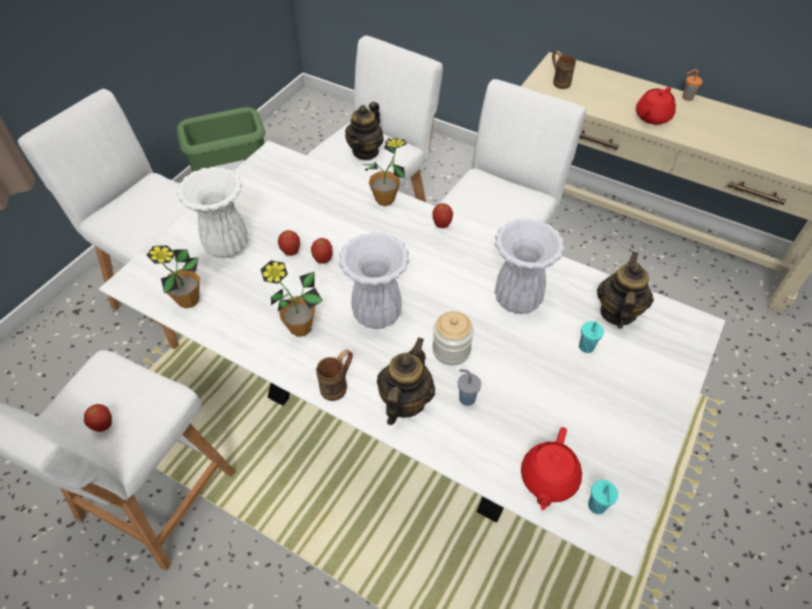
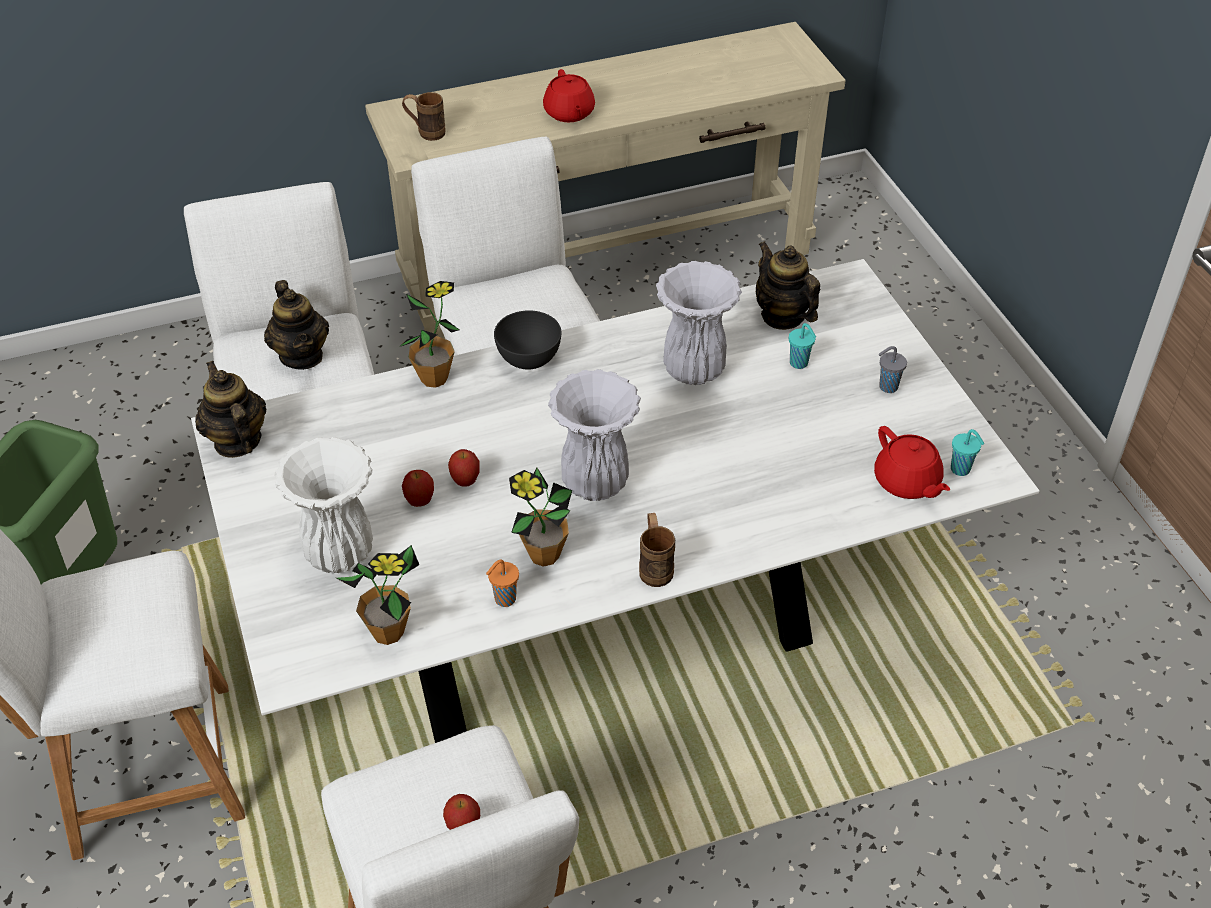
camera: 50 degrees left, 5 degrees down
(404, 401) = (727, 527): teapot -> teapot (237, 441)
(442, 225) = (529, 359): apple -> grey bowl
(451, 350) = (702, 456): jar -> none
(466, 398) = (769, 481): grey cup -> grey cup (887, 387)
(686, 98) = (573, 72): orange cup -> orange cup (504, 599)

